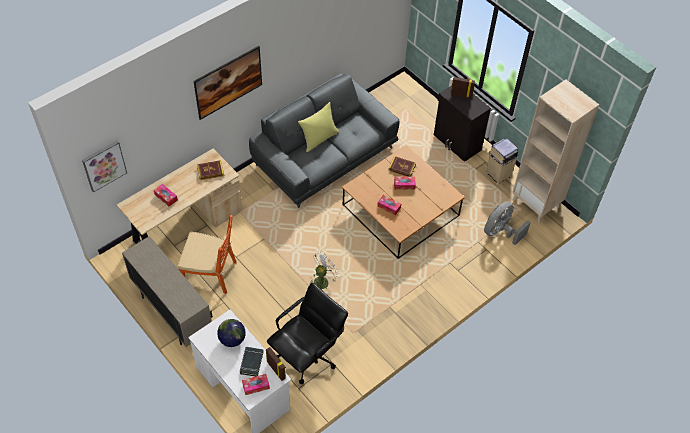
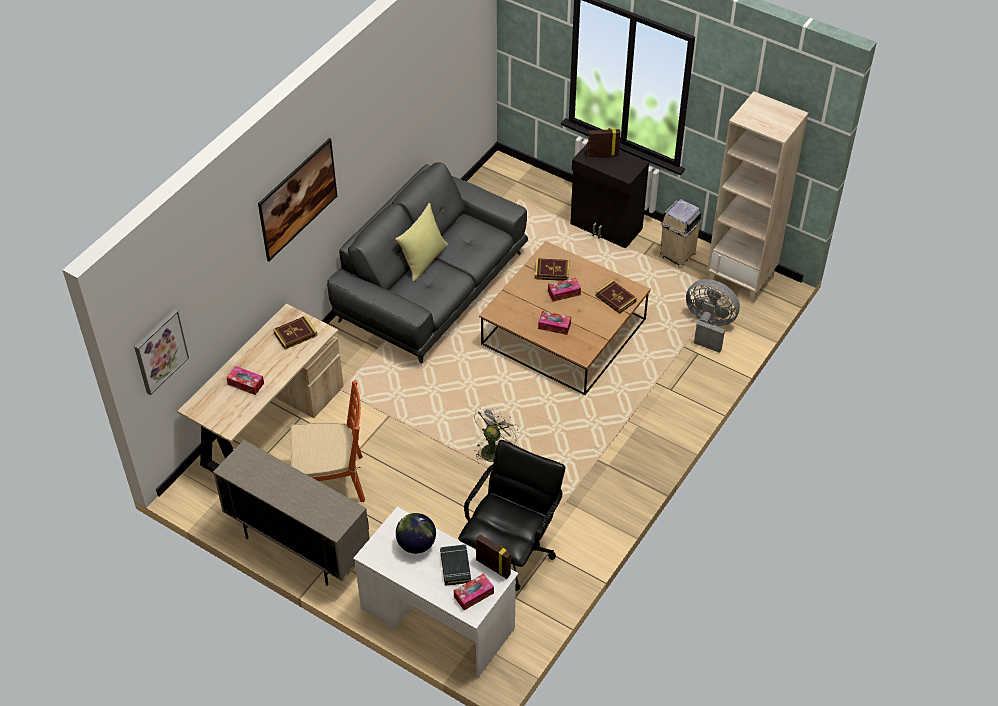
camera: 15 degrees left, 5 degrees down
(438, 198) = (615, 298): none -> book
(500, 232) = (708, 327): grey fan -> grey fan turned 90 degrees clockwise

